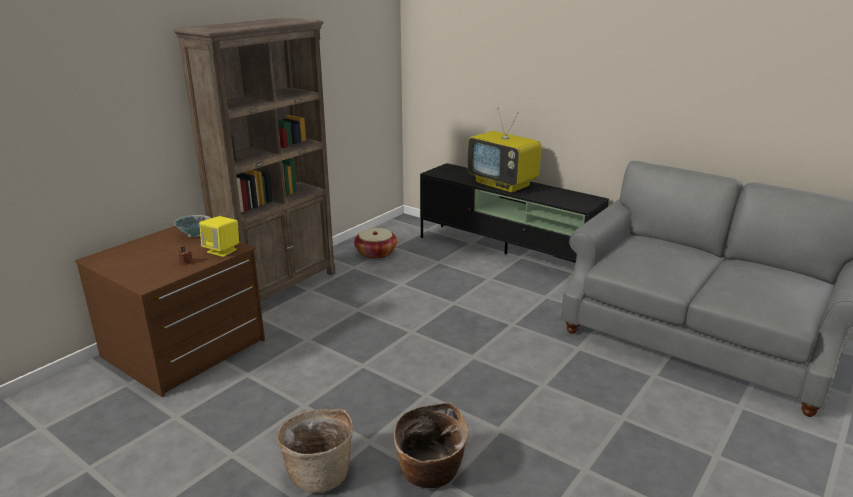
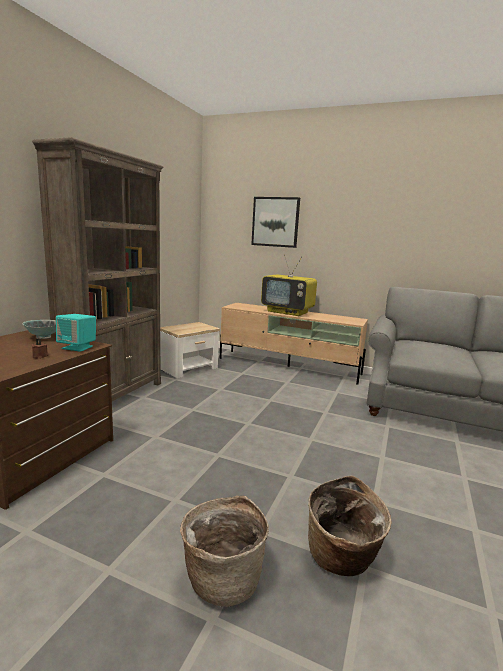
camera: 15 degrees left, 10 degrees down
(222, 251) = (78, 347): yellow speaker -> turquoise speaker
(376, 253) = (189, 369): basket -> side table
(492, 58) = (275, 222): none -> picture
(506, 254) = (289, 366): black tv stand -> beige tv stand

